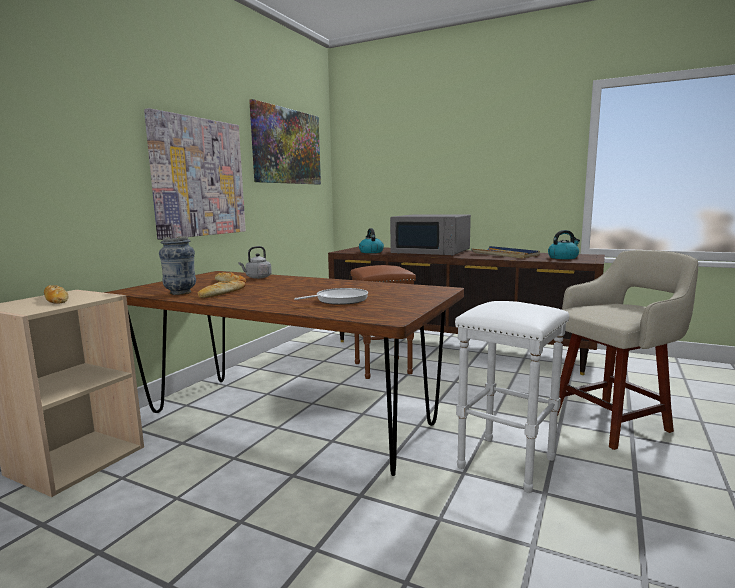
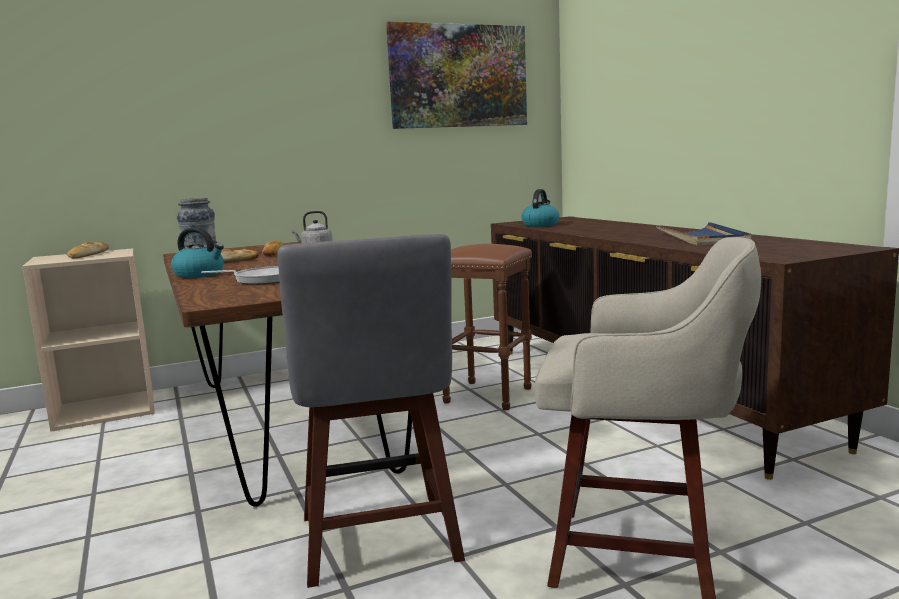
camera: 40 degrees right, 0 degrees up
(198, 177) = (298, 128): picture -> none
(431, 252) = (616, 229): grey microwave -> none
(507, 464) = (379, 543): white stool -> grey chair
(563, 257) = (774, 249): kettle -> kettle (200, 274)

